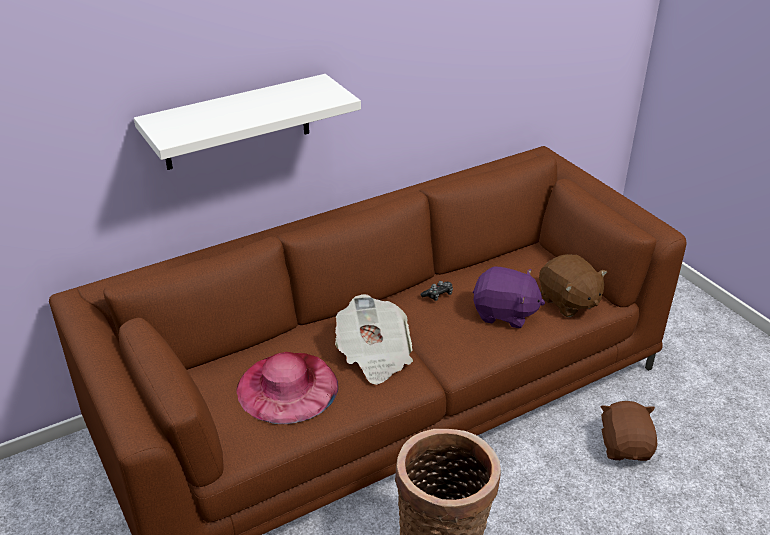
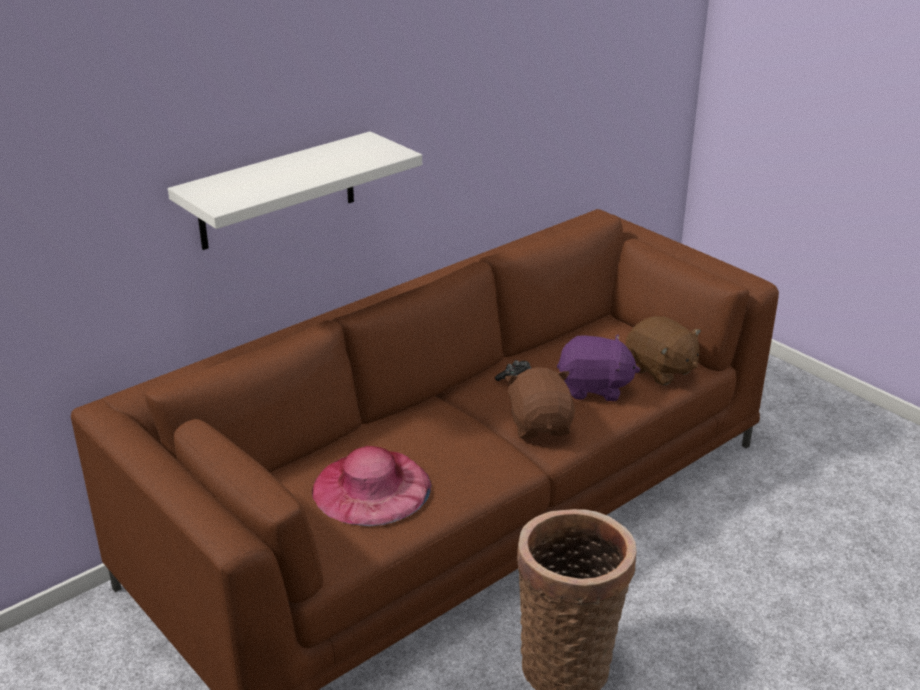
camera: 10 degrees left, 5 degrees down
(374, 356) = (461, 445): newspaper -> none
(625, 447) = (741, 528): brown plush toy -> brown plush toy (540, 425)

